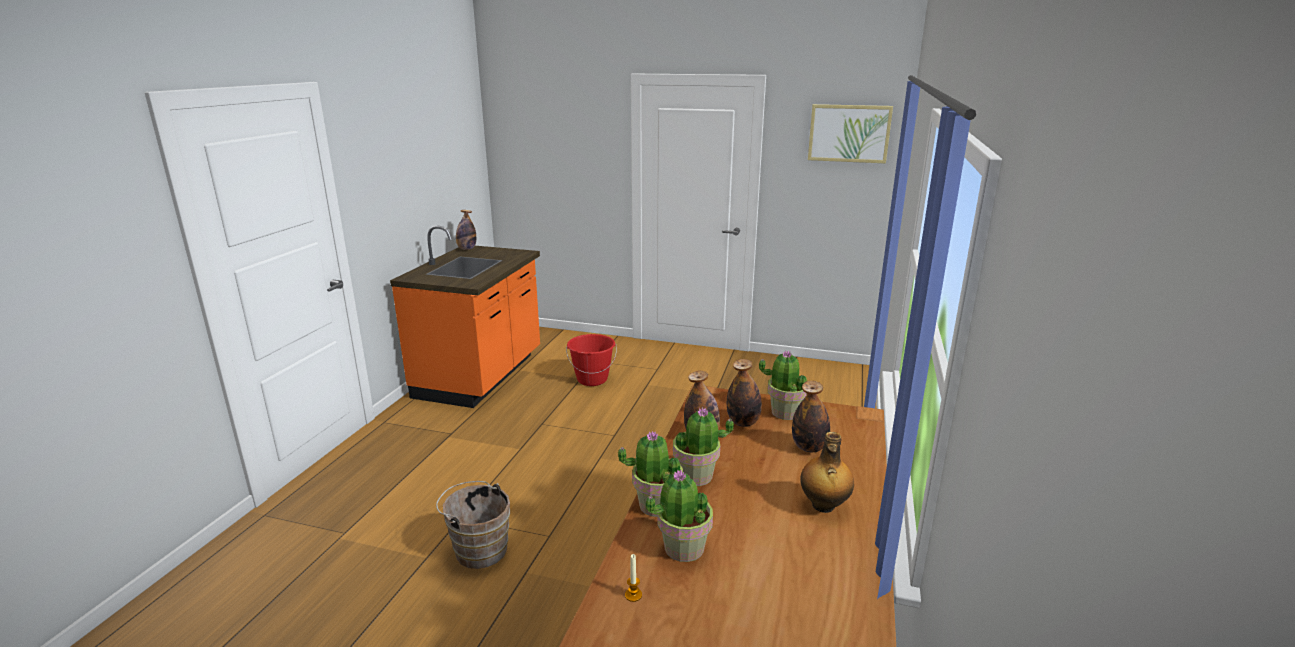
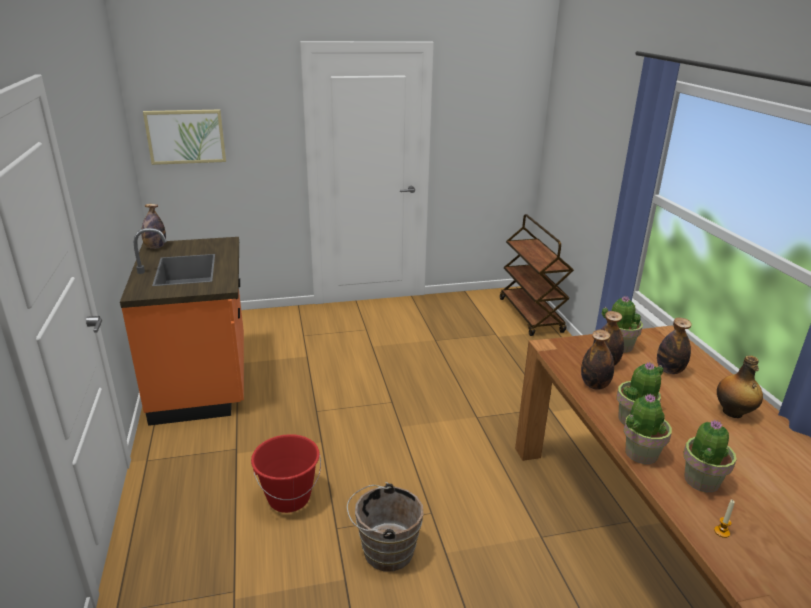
camera: 30 degrees left, 5 degrees up
(592, 379) = (318, 354): red bucket -> red bucket (289, 498)
(848, 396) = (531, 315): none -> brown cart
(849, 133) = (504, 93): picture -> picture (186, 136)

